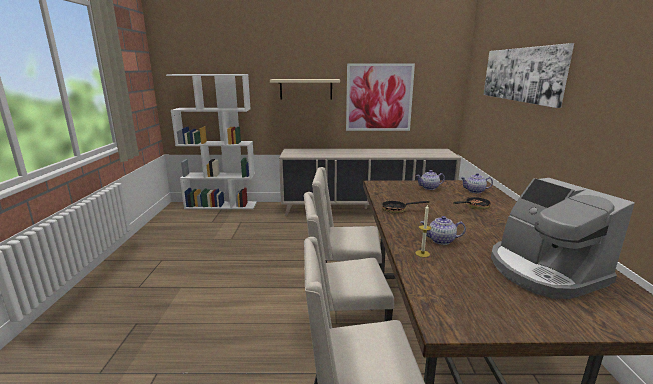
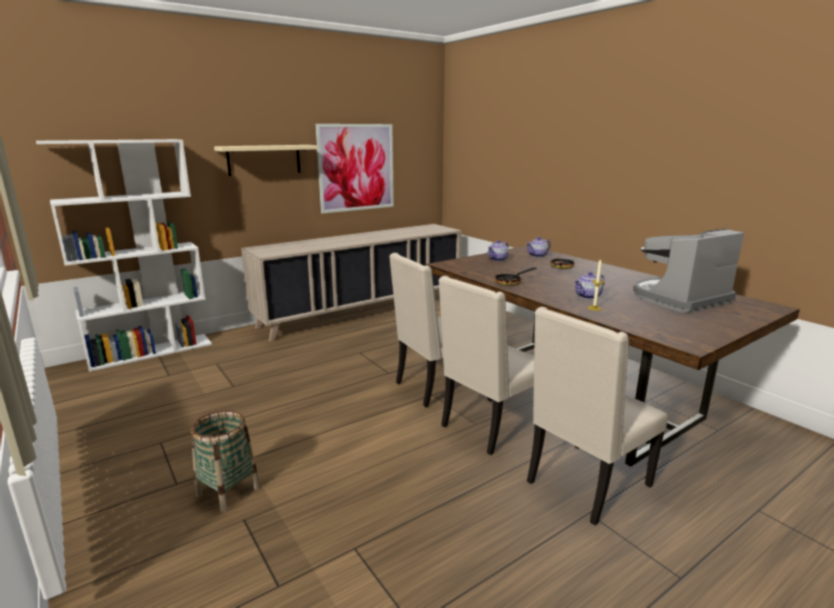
camera: 35 degrees left, 0 degrees up
(151, 302) = (228, 491): none -> basket
(521, 74) = (534, 136): picture -> none
(543, 271) = (679, 298): coffee machine -> coffee machine turned 120 degrees clockwise

